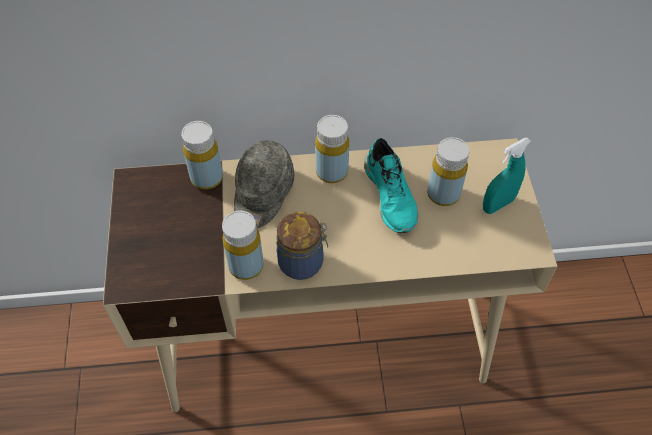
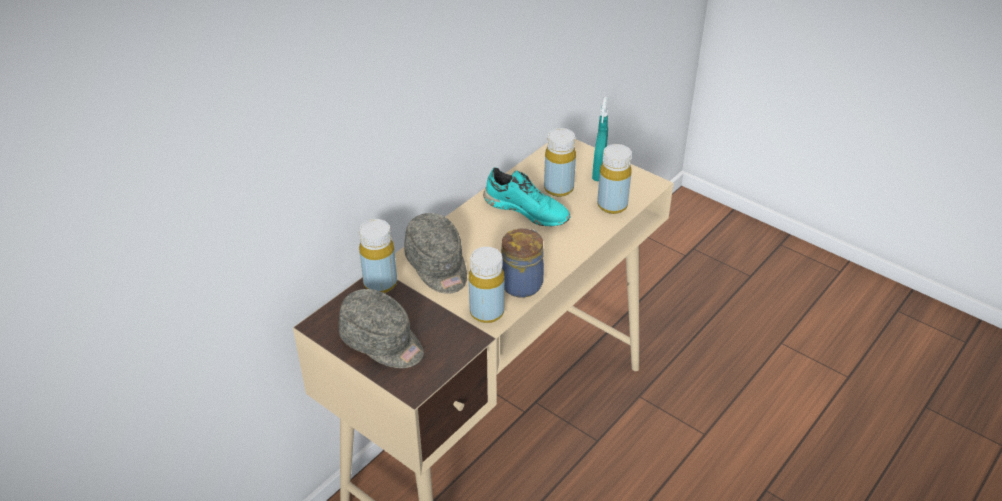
camera: 45 degrees left, 15 degrees down
(149, 230) = (383, 342): none -> grey cap
(332, 172) = (468, 222): yellow bottle -> yellow bottle (612, 205)

